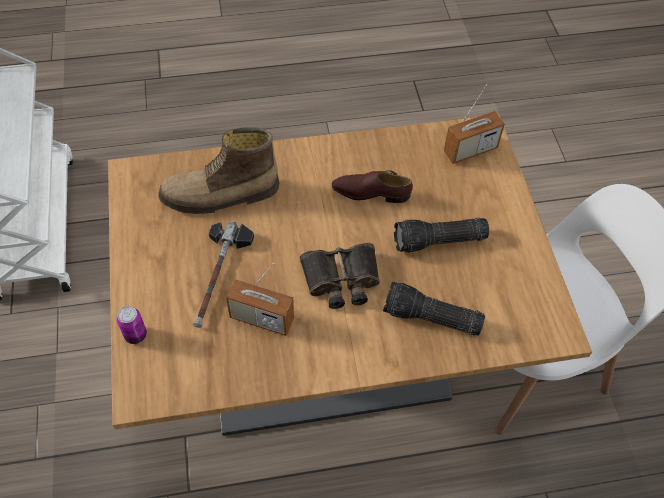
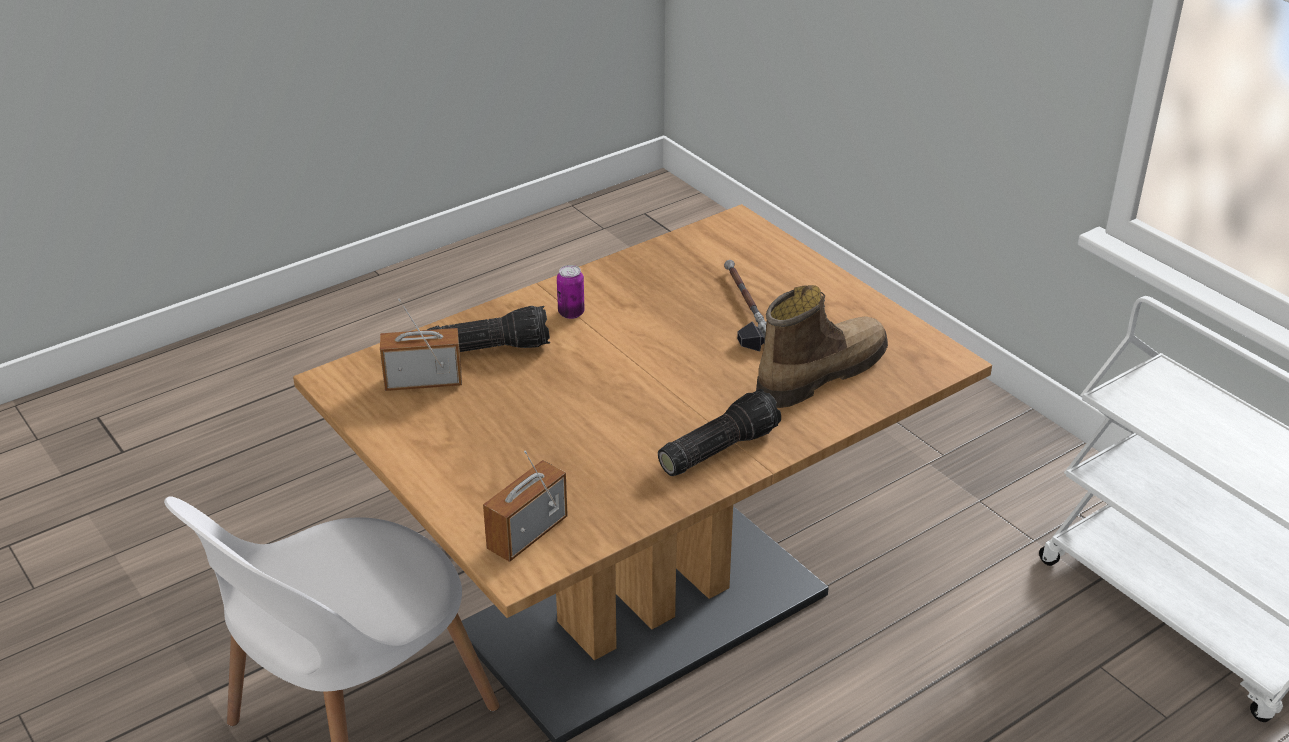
camera: 155 degrees right, 20 degrees down
(135, 335) = (783, 251): can -> can (571, 313)
(262, 318) = (672, 295): radio -> radio (423, 382)
(341, 280) = (612, 347): binoculars -> none
(371, 192) = (637, 436): brown shoe -> none
(439, 242) = (517, 414): flashlight -> flashlight (717, 448)

